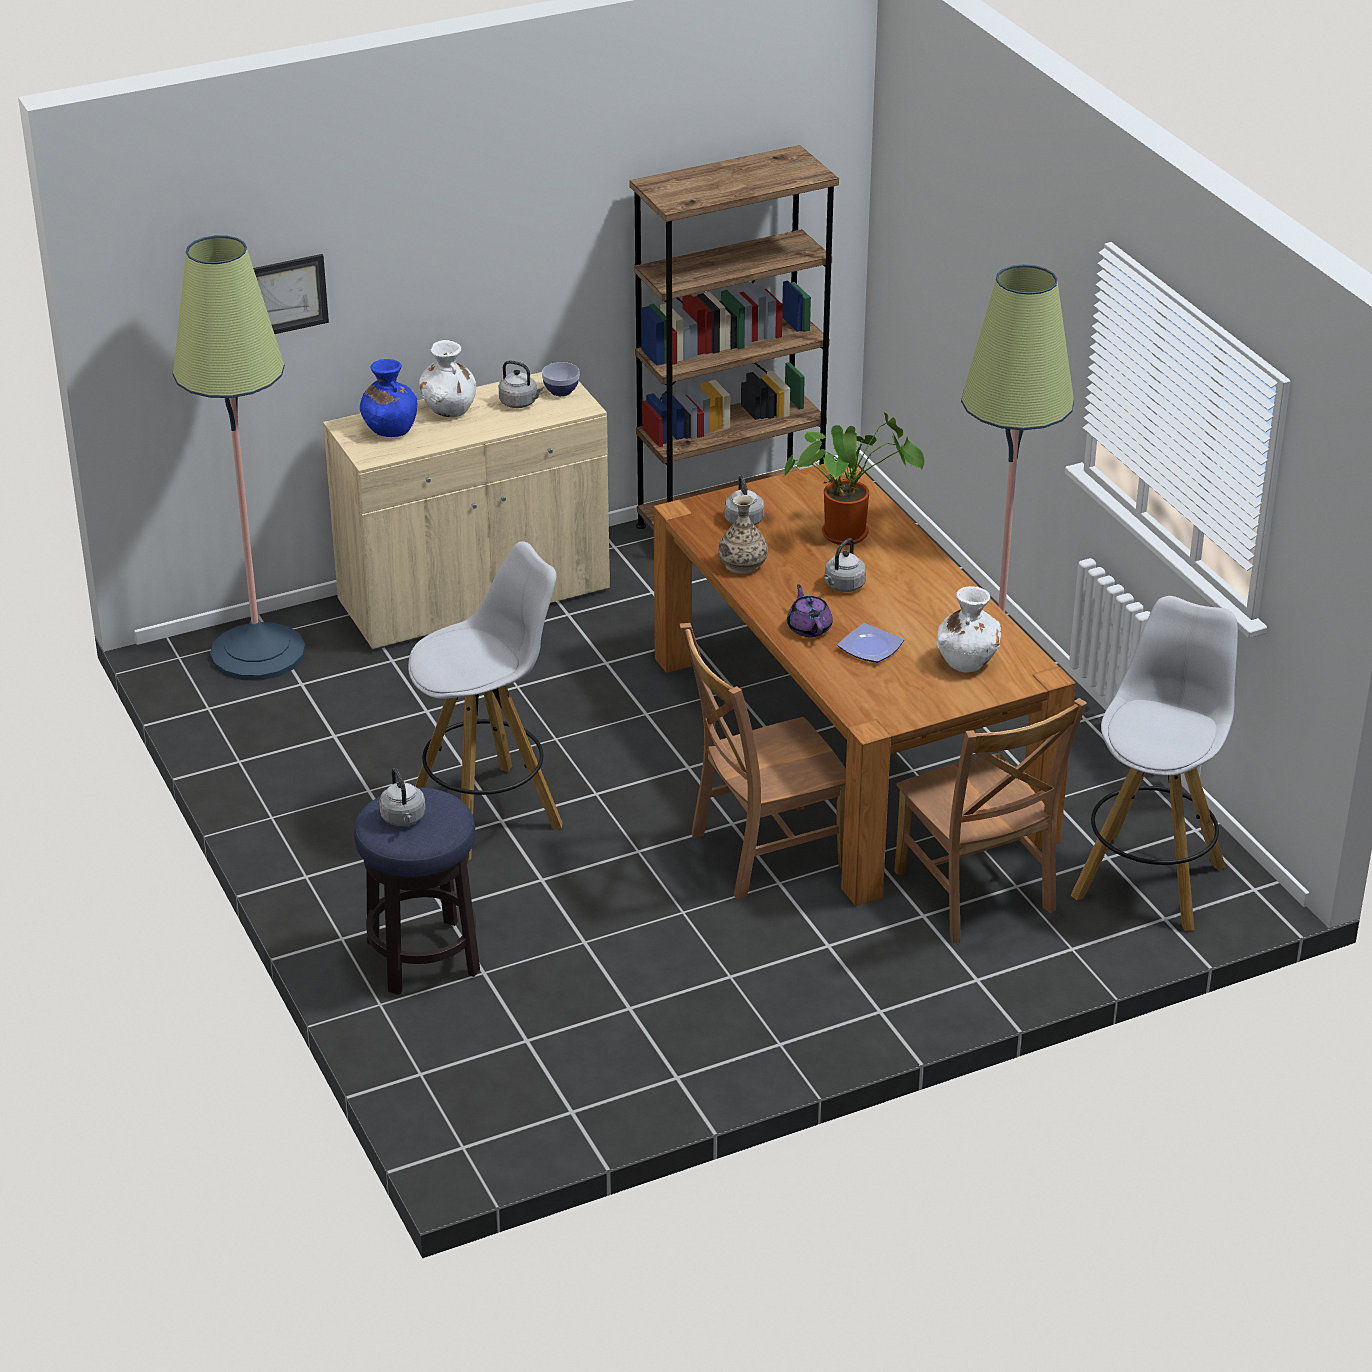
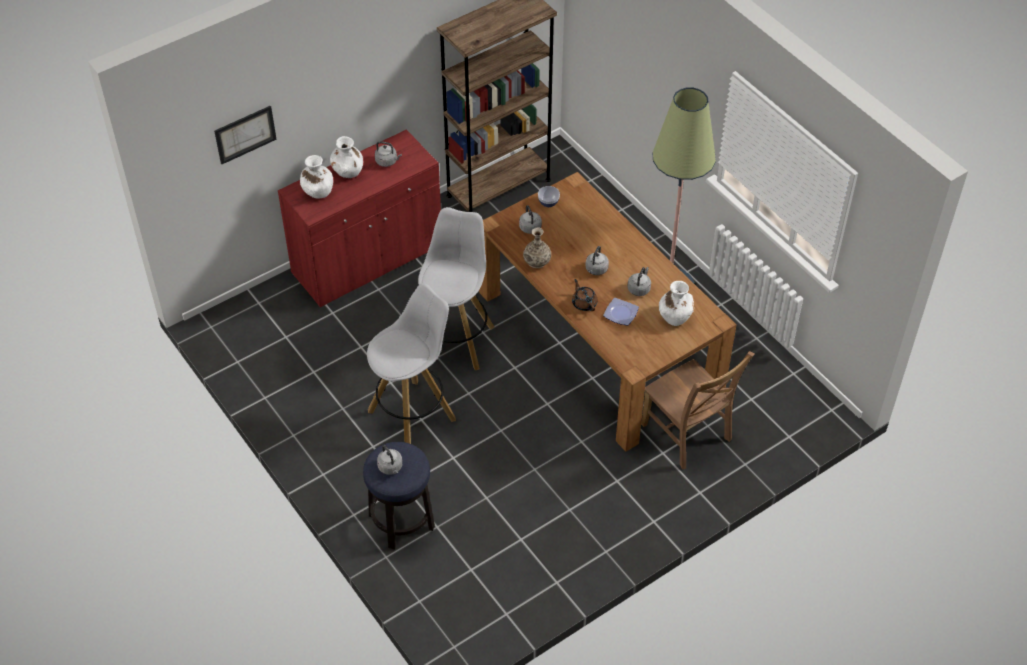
camera: 10 degrees left, 15 degrees up
(258, 653) = (255, 318): floor lamp -> none
(389, 428) = (317, 191): blue vase -> white vase
(474, 597) = (368, 260): beige cabinet -> red cabinet
(561, 391) = (408, 149): bowl -> bowl (548, 202)
(762, 852) = (568, 421): brown chair -> none
(809, 627) = (584, 303): purple teapot -> brown teapot
(849, 533) = (590, 229): potted plant -> none
(913, 618) = (639, 288): none -> grey kettle
(1149, 880) = (776, 411): white stool -> white stool (456, 340)

